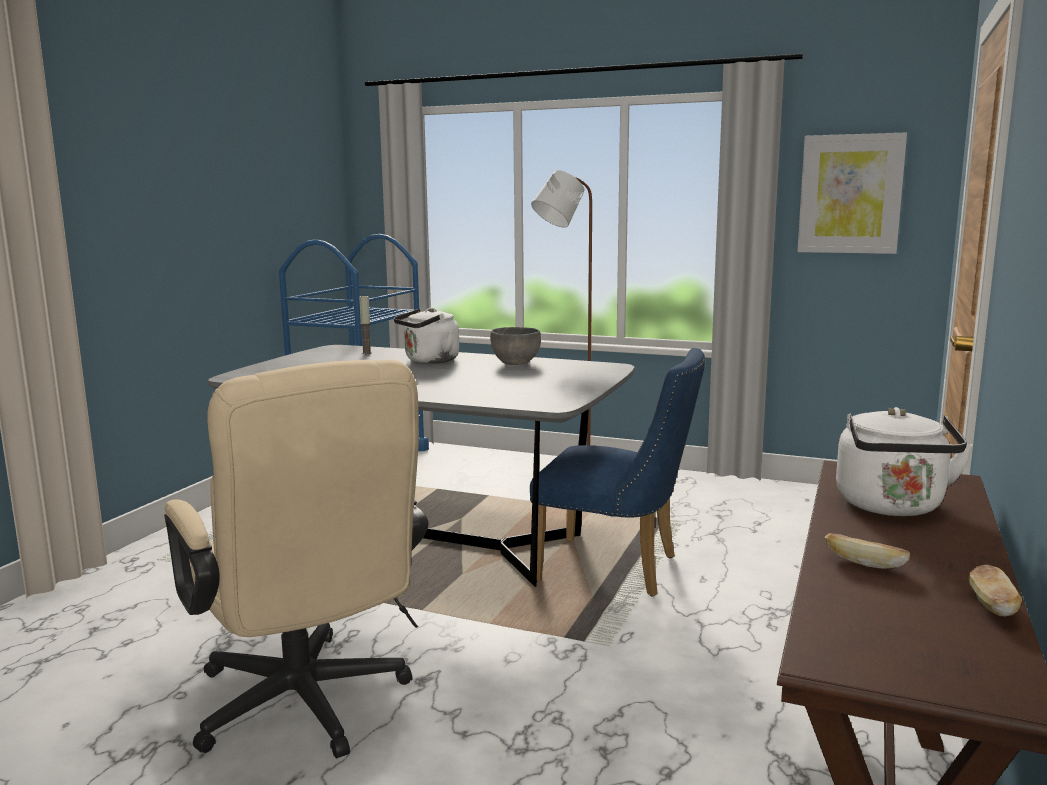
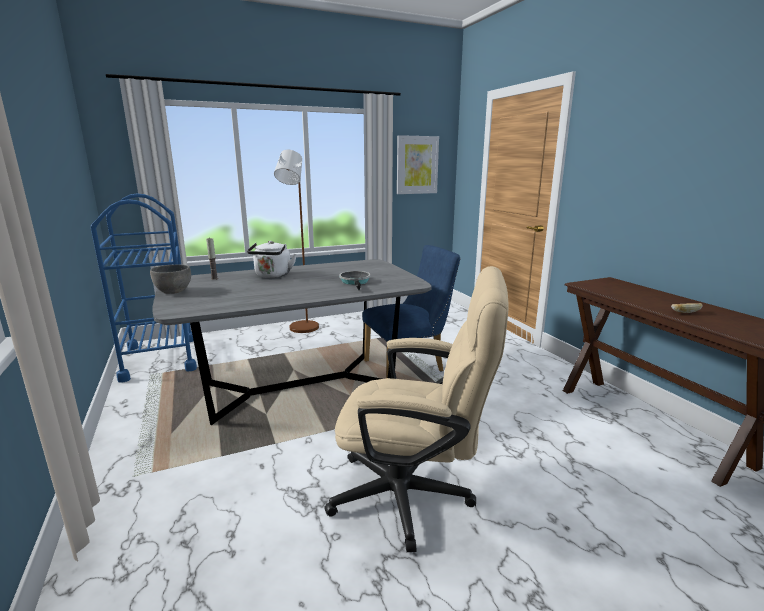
camera: 45 degrees left, 5 degrees up
(490, 386) = (355, 282): none -> frying pan
(515, 363) = (324, 268): grey bowl -> grey bowl (173, 292)
(892, 507) = (631, 293): white kettle -> none
(991, 606) = (734, 313): bread -> none

